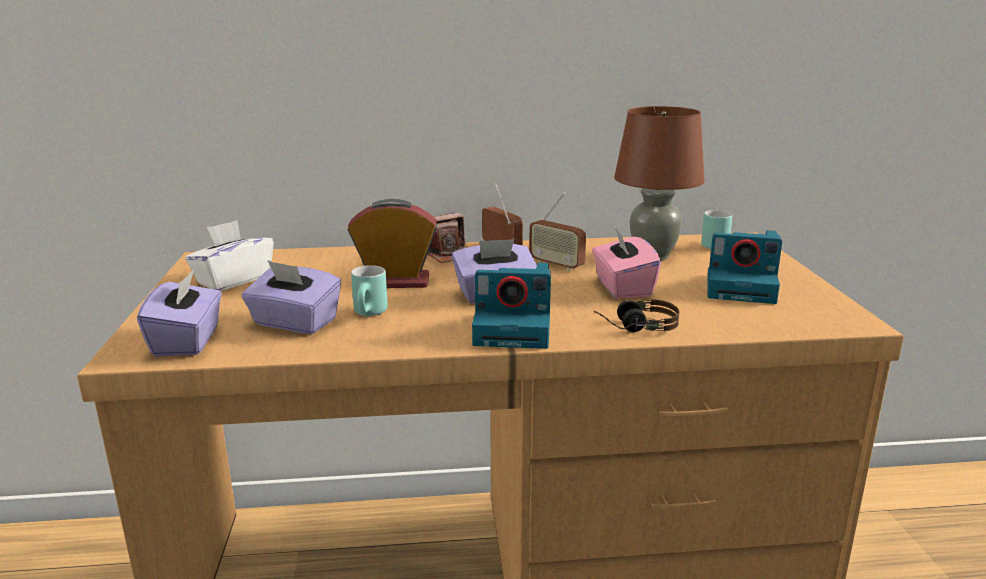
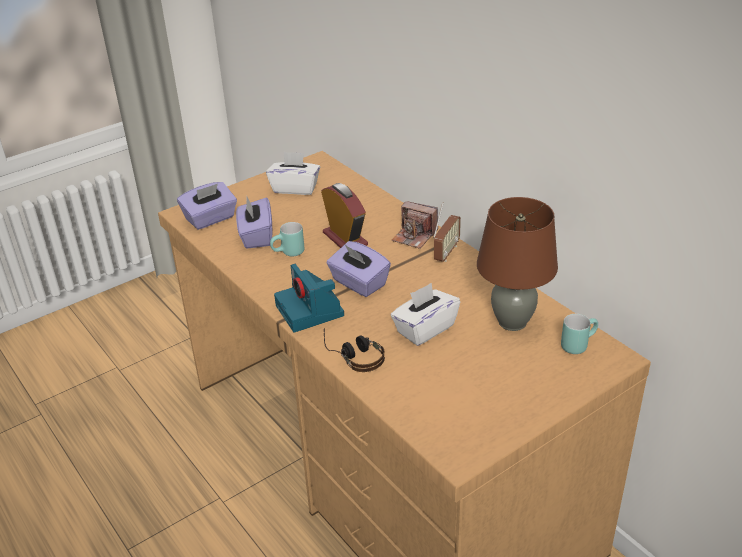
camera: 60 degrees right, 15 degrees up
(556, 265) = (440, 286): radio -> none
(622, 287) = (424, 329): pink tissue box -> white tissue box
(742, 288) = (480, 385): camera -> none

